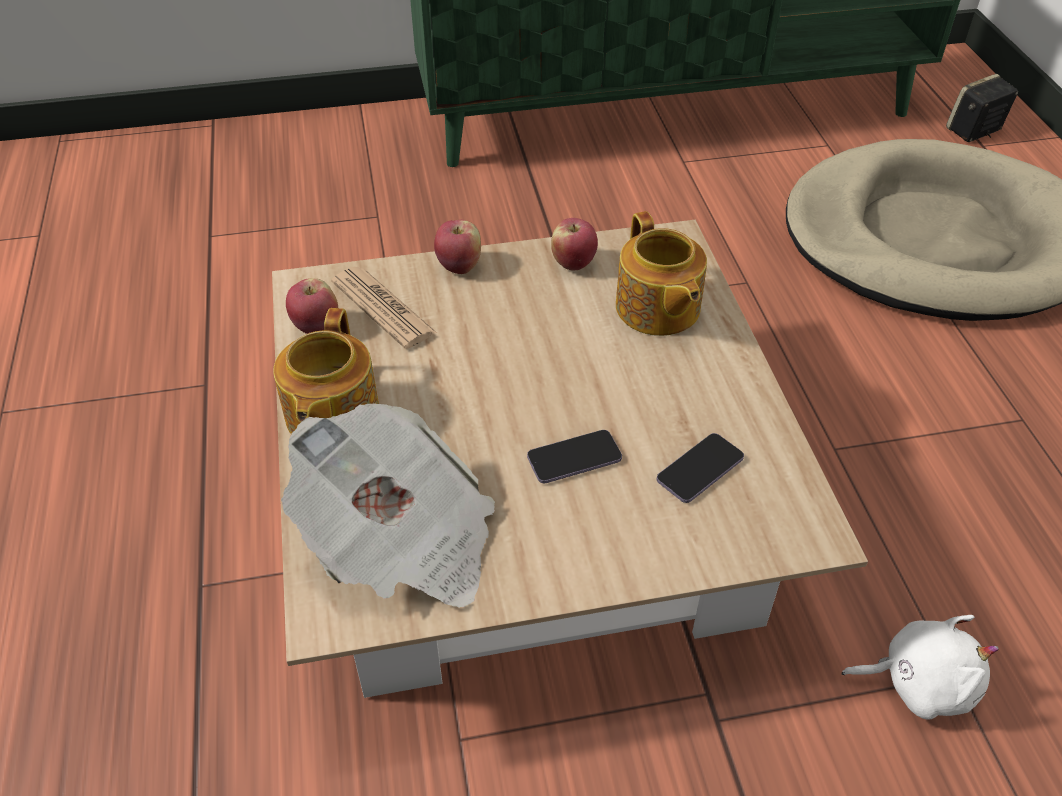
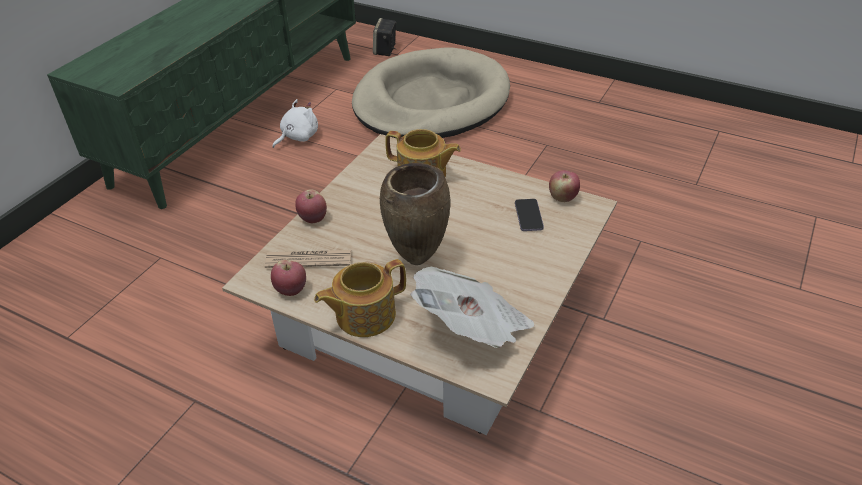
camera: 50 degrees left, 5 degrees down
(330, 416) = (364, 315): teapot -> teapot turned 105 degrees clockwise
(478, 406) = (417, 261): none -> brown vase
(573, 263) = (360, 183): apple -> apple (562, 198)
(574, 458) = (483, 248): phone -> none
(919, 682) = (635, 251): white plush toy -> white plush toy (298, 137)

